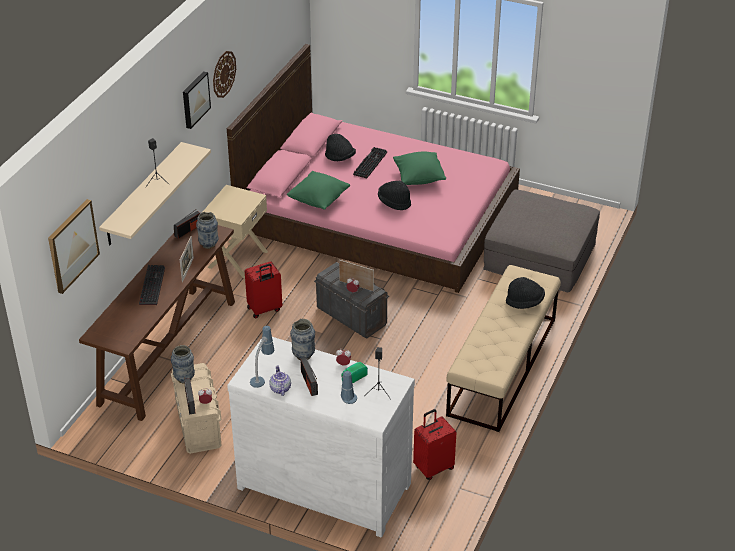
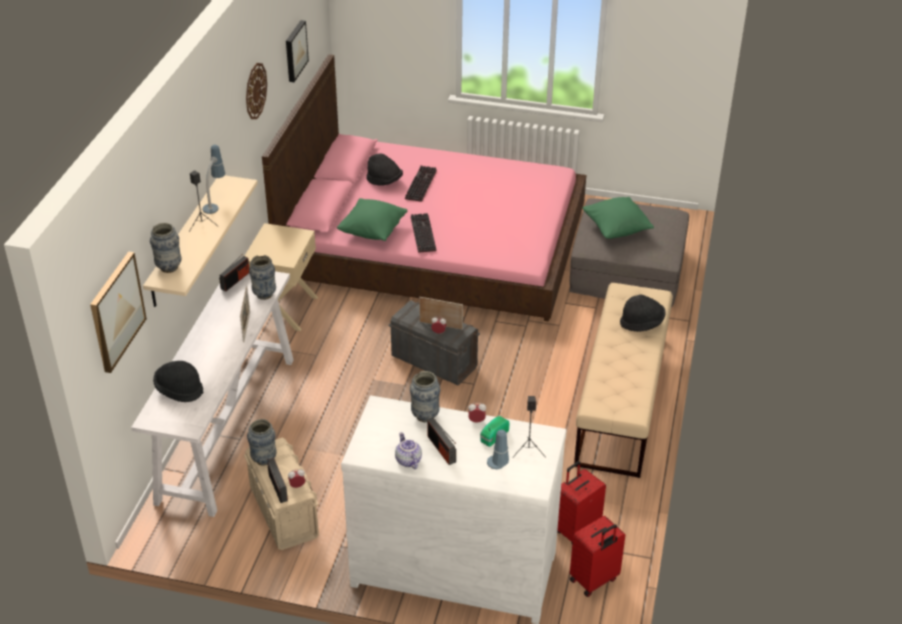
camera: 10 degrees left, 0 degrees up
(122, 215) = (169, 267): none -> vase
(151, 285) = (206, 350): keyboard -> keyboard (422, 233)
(169, 351) = (228, 427): brown console table -> white console table
(194, 99) = (229, 122): picture -> picture (294, 50)
(263, 376) = (382, 447): table lamp -> table lamp (215, 203)
(264, 309) = (330, 365): red suitcase -> red suitcase (594, 580)
(394, 202) = (460, 225): black hat -> black hat (179, 390)
(419, 178) = (480, 196): green pillow -> green pillow (616, 230)

